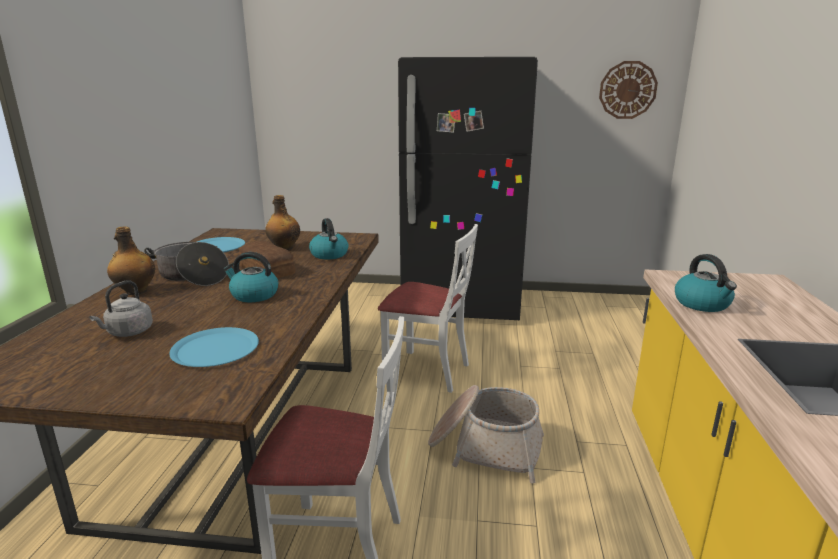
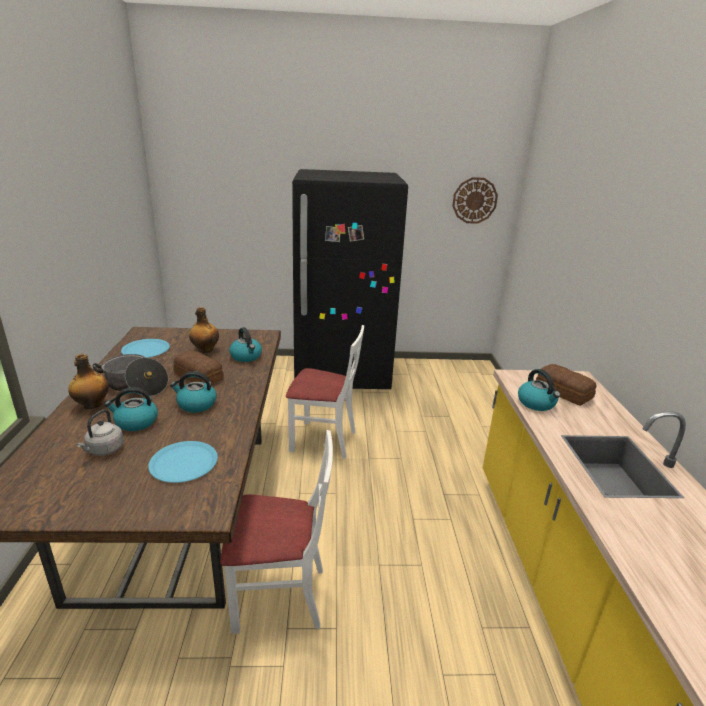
camera: 10 degrees left, 5 degrees up
(176, 308) = (136, 422): none -> kettle
(485, 447) = (377, 504): basket -> none
(744, 294) = (563, 392): none -> bread

